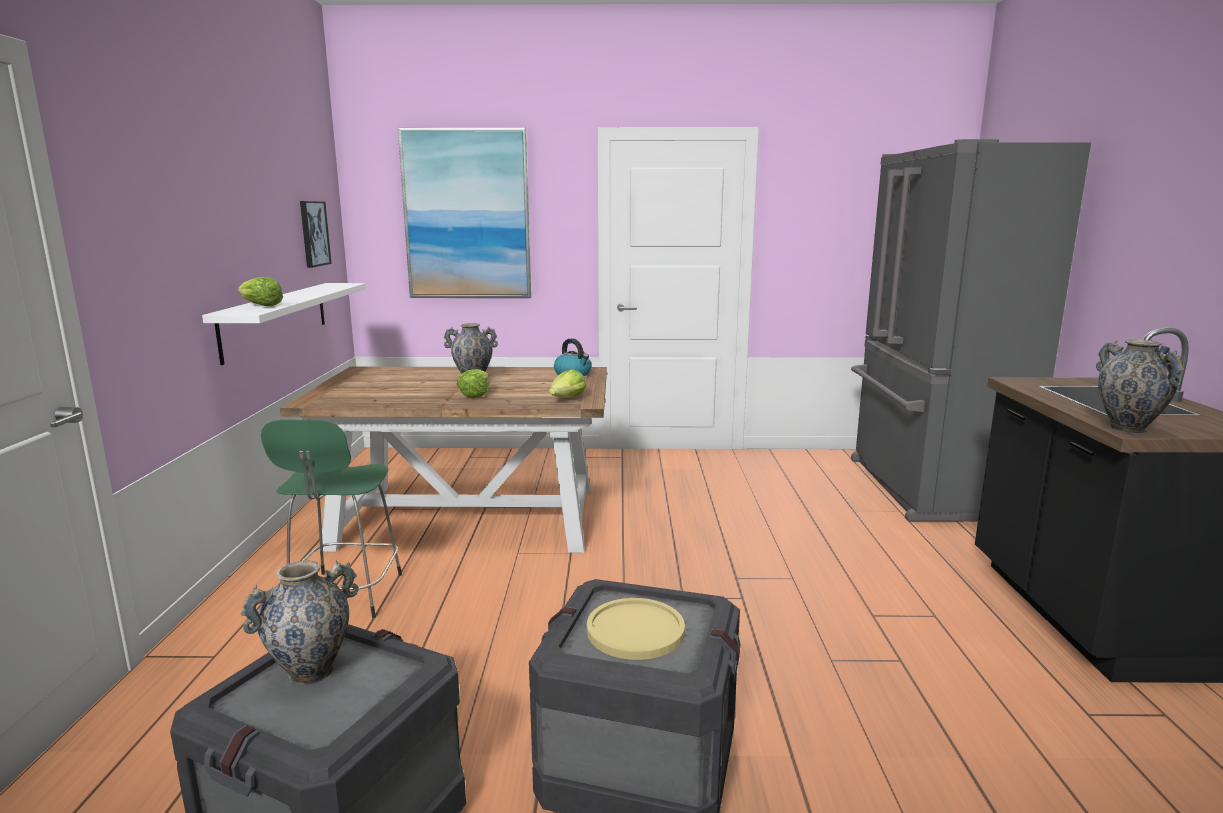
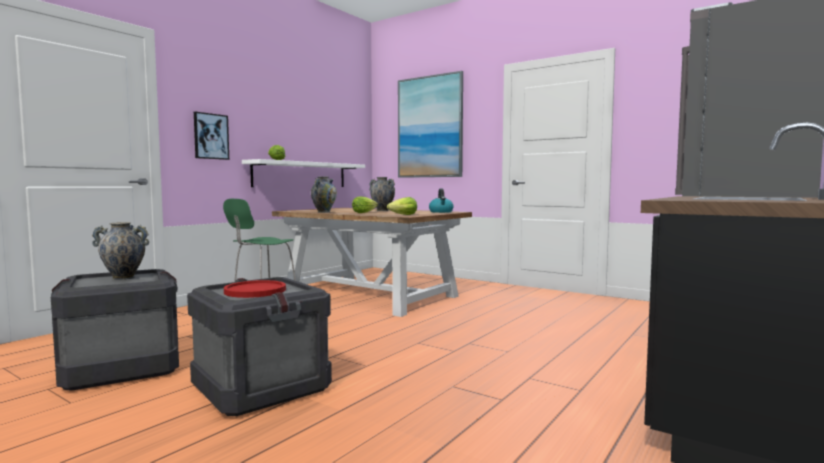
camera: 35 degrees right, 10 degrees down
(313, 233) = (342, 137): picture -> picture (211, 136)
(635, 630) = (255, 291): yellow plate -> red plate
(1127, 428) = (674, 199): vase -> vase (324, 212)

